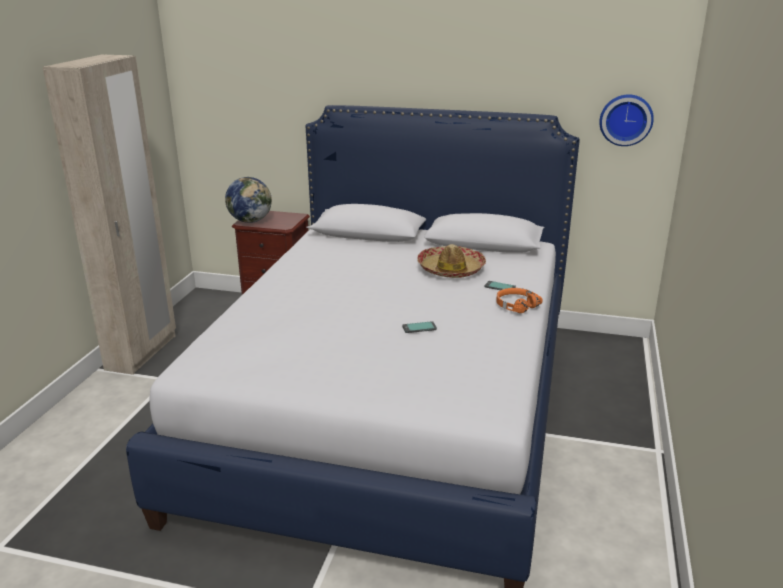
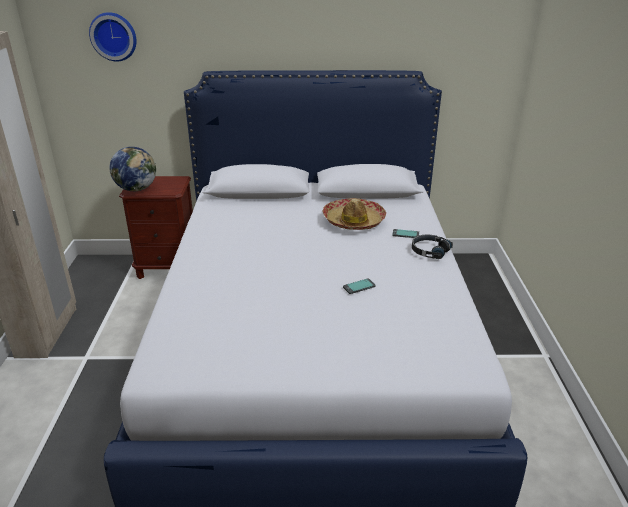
camera: 15 degrees left, 5 degrees up
(516, 305) = (429, 251): orange headphones -> black headphones
(626, 119) = (478, 71): wall clock -> wall clock (114, 36)

